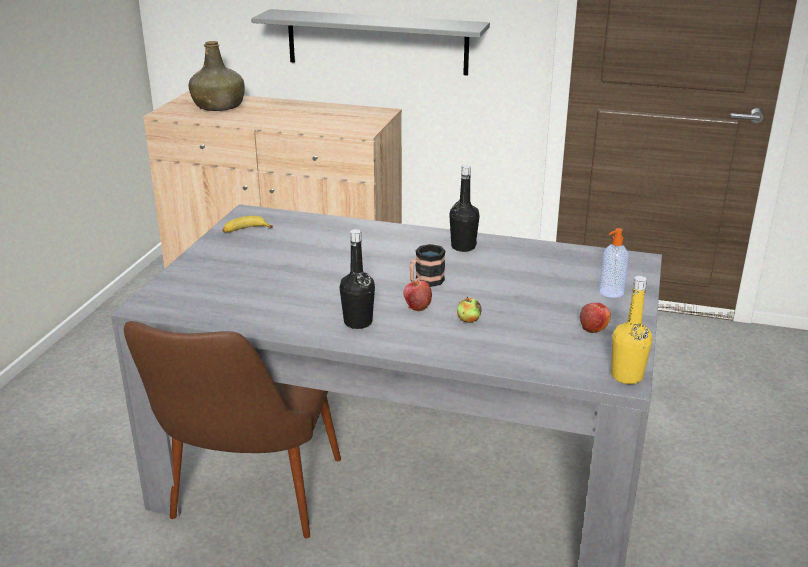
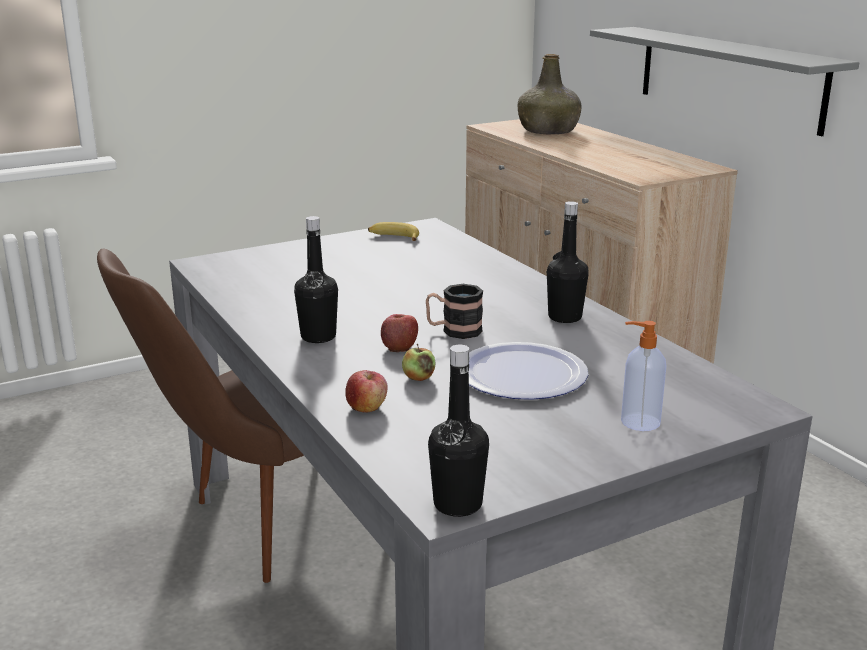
camera: 45 degrees right, 5 degrees down
(512, 292) = (522, 374): none -> plate
(594, 328) = (533, 444): apple -> apple (367, 407)
(626, 376) = (457, 504): yellow bottle -> black bottle

